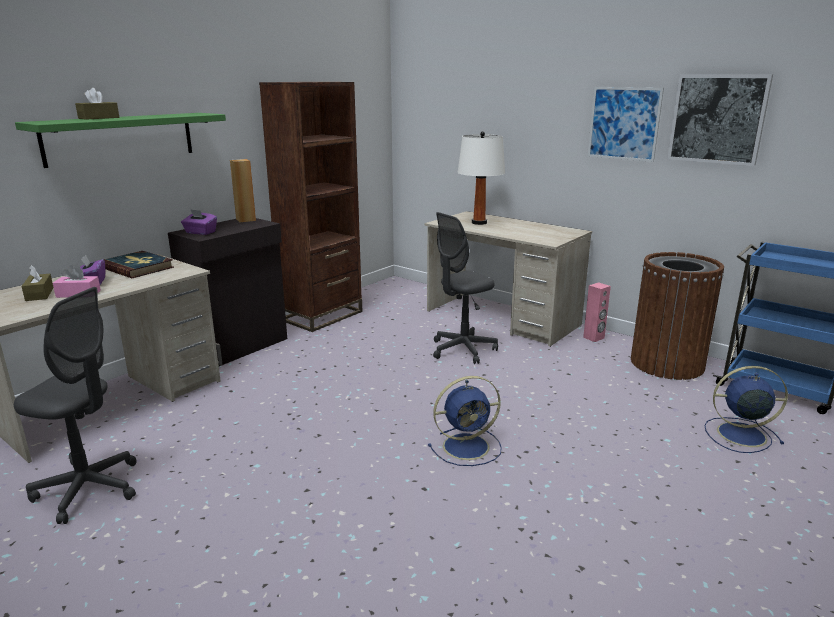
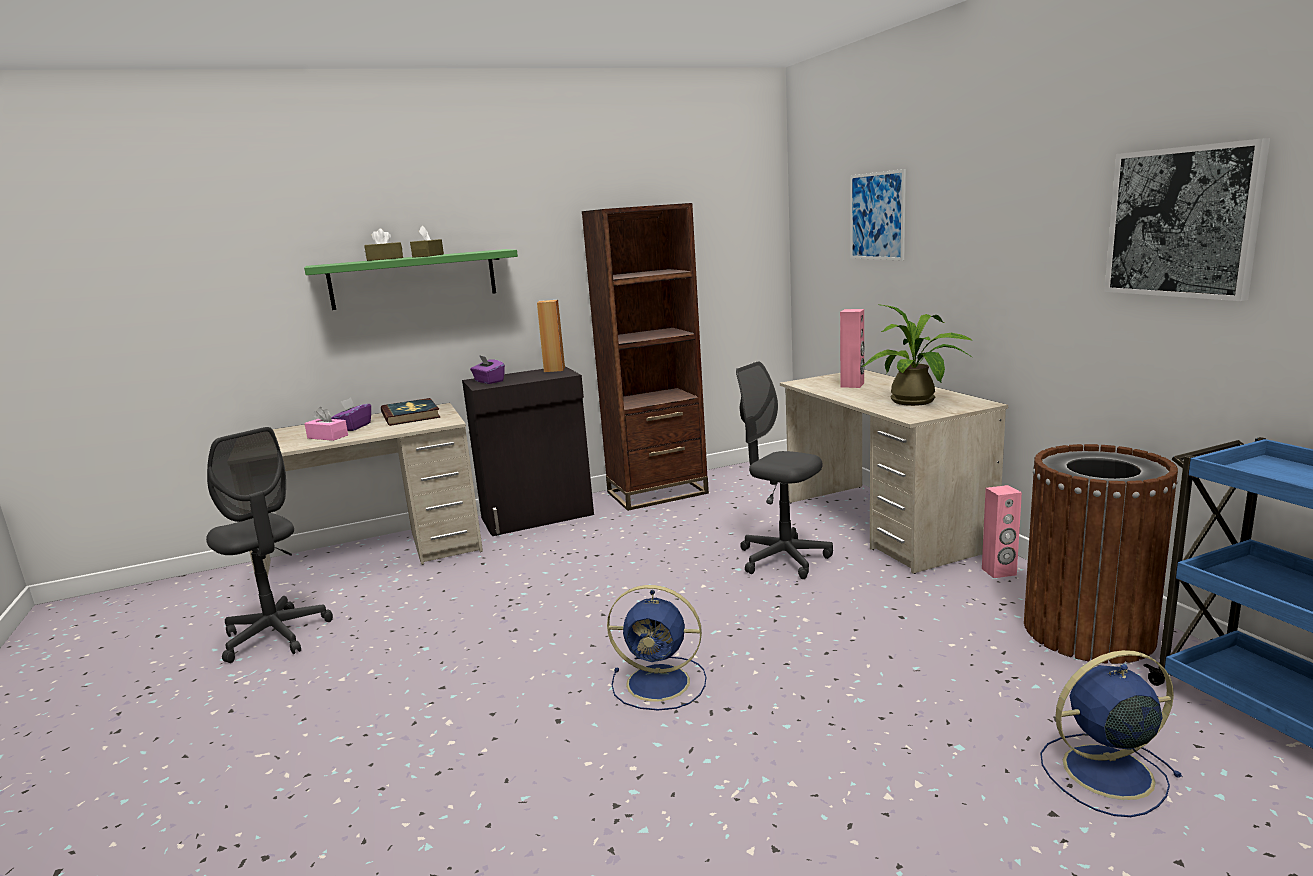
camera: 30 degrees right, 5 degrees down
(39, 294) = (301, 434): brown tissue box -> brown tissue box (428, 256)
(462, 350) = (783, 559): grey office chair -> grey office chair turned 45 degrees clockwise
(479, 222) = (852, 385): white table lamp -> pink speaker
(538, 232) = (917, 402): none -> potted plant
(624, 123) = (1046, 238): picture -> picture (877, 216)
(739, 434) = (1104, 772): blue fan -> blue fan turned 45 degrees counterclockwise

